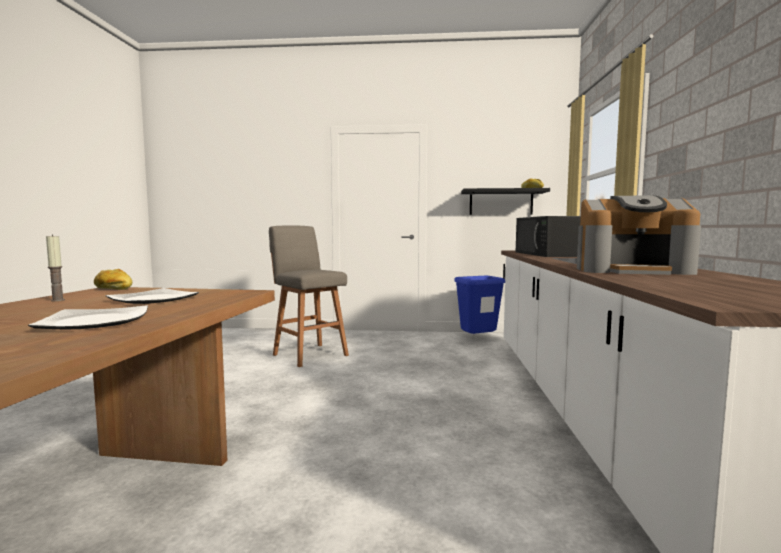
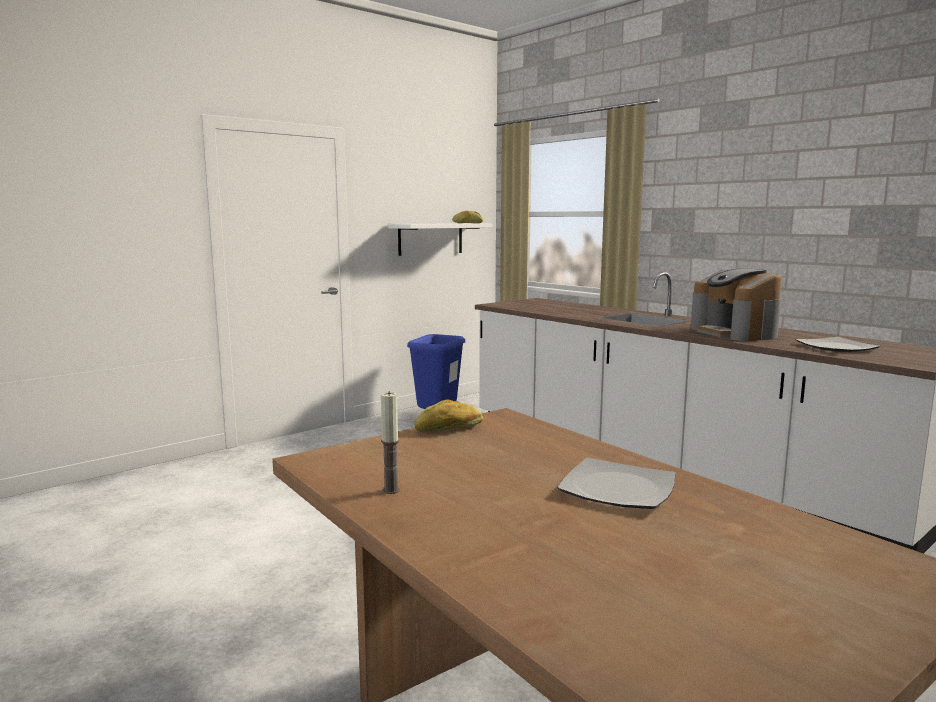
camera: 45 degrees left, 5 degrees up
(113, 289) = (324, 457): bread -> bread (449, 429)
(152, 299) = (485, 453): plate -> plate (836, 347)
(309, 354) = (287, 492): grey stool -> none
(501, 202) = (430, 239): black shelf -> white shelf
(550, 254) = (560, 309): black microwave -> none
(632, 270) = (735, 333): coffee machine -> coffee machine turned 105 degrees clockwise

